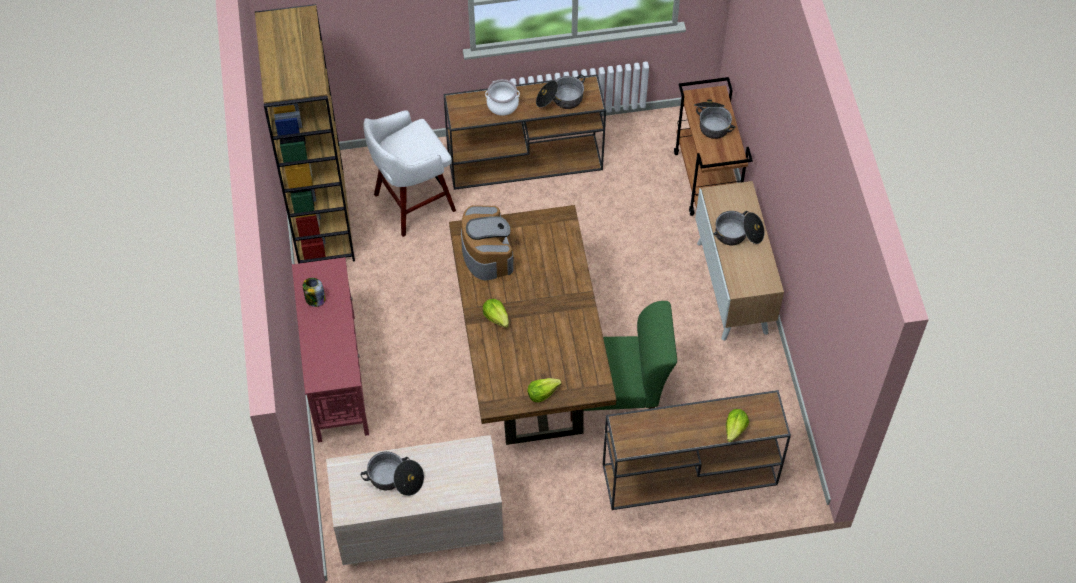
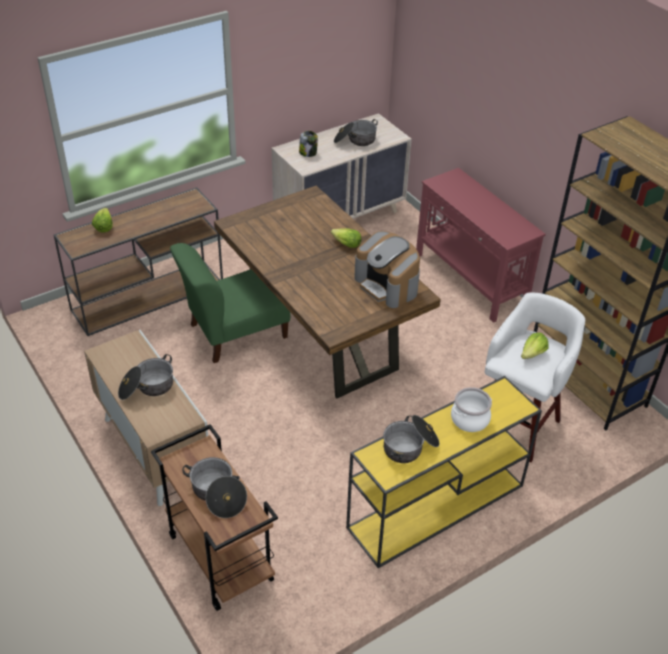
camera: 155 degrees right, 15 degrees down
(315, 299) = (504, 217): jar -> jar (308, 153)
(526, 161) = (435, 507): brown console table -> yellow console table
(542, 393) = (277, 209): lettuce -> lettuce (533, 354)

